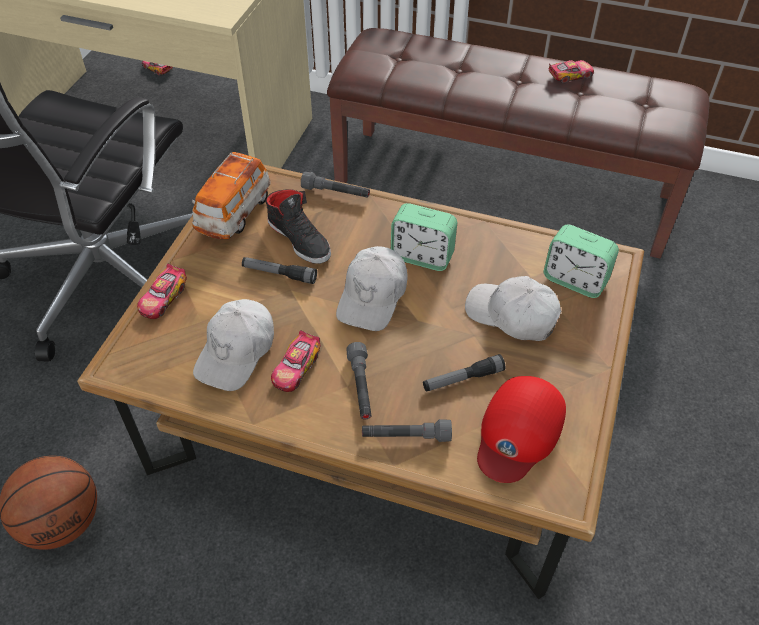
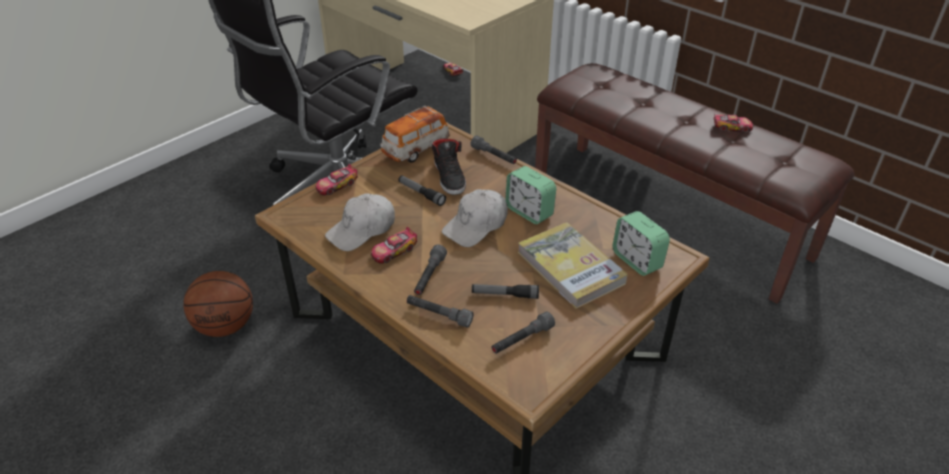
camera: 25 degrees right, 10 degrees down
(512, 315) = (570, 268): white cap -> book
(518, 431) = (522, 340): red cap -> grey flashlight

